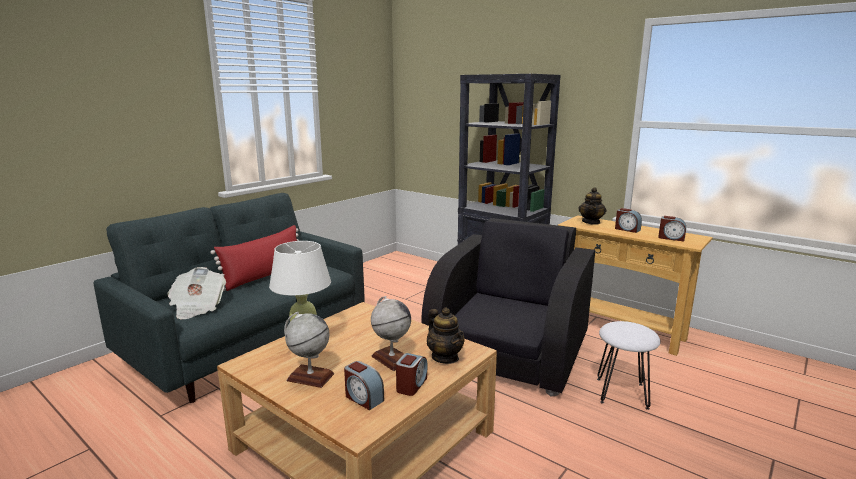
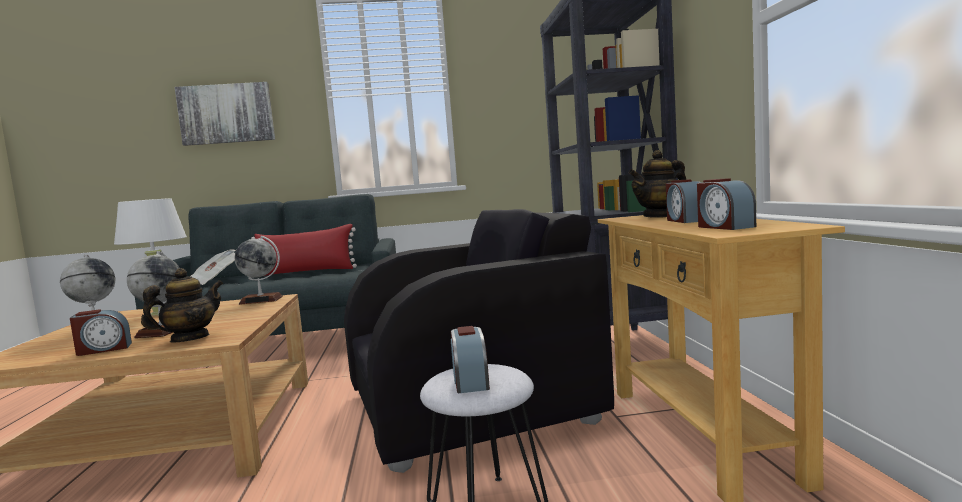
camera: 45 degrees right, 10 degrees down
(105, 104) = (226, 114): none -> picture
(357, 314) = (261, 300): none -> globe
(363, 398) = (59, 348): alarm clock -> alarm clock (470, 381)
(445, 357) = (189, 339): teapot -> teapot turned 150 degrees counterclockwise

